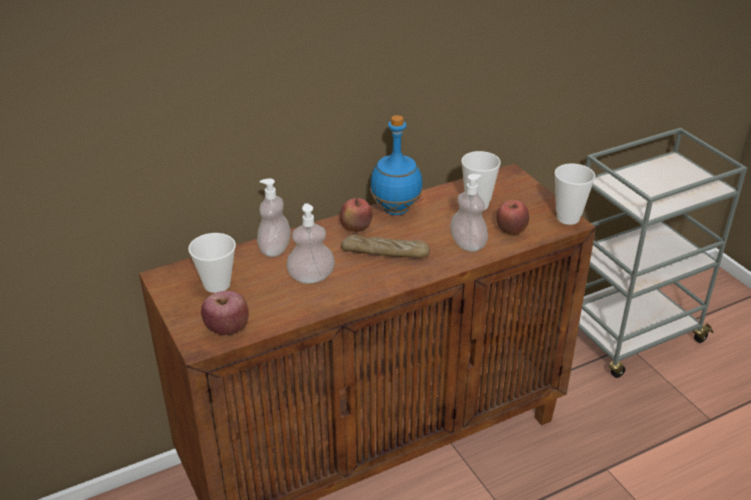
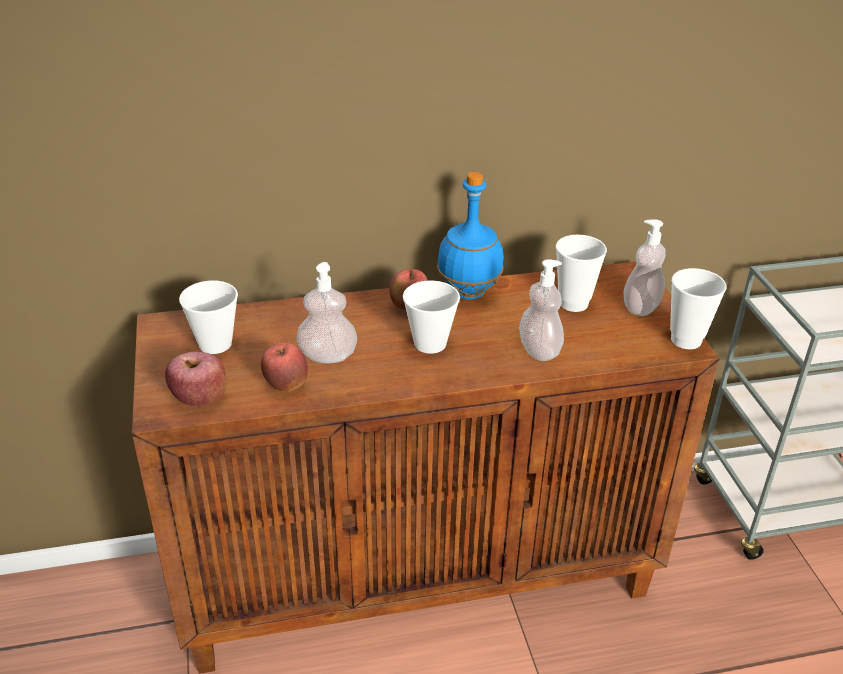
camera: 15 degrees right, 0 degrees up
(275, 249) = (302, 314): soap dispenser -> soap dispenser (641, 307)
(385, 254) = (430, 344): bread -> cup
(511, 231) = (603, 344): apple -> apple (286, 385)

